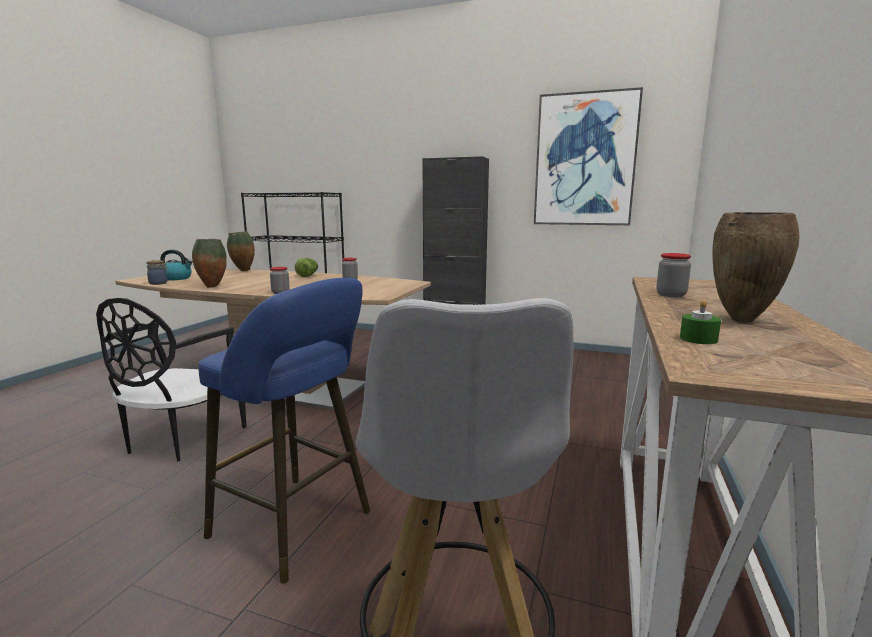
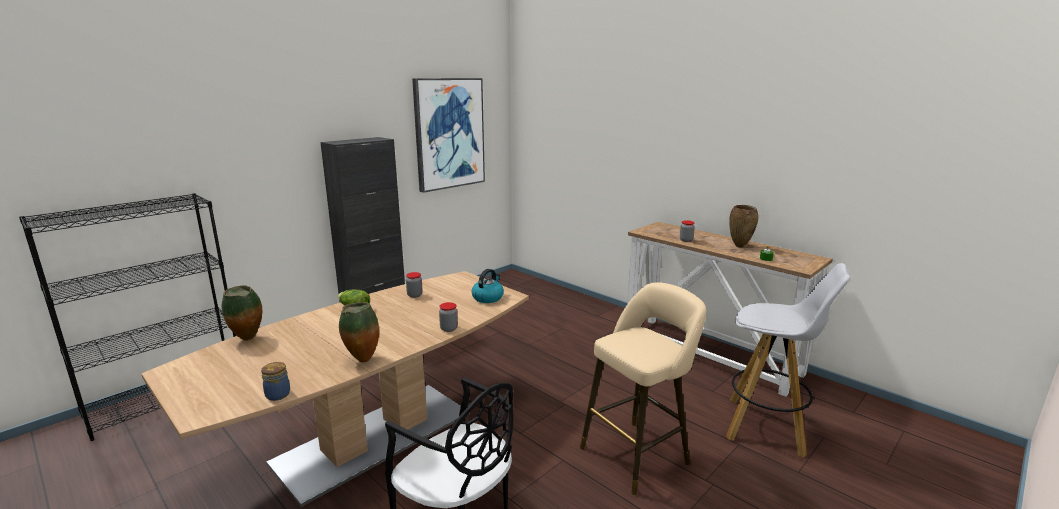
camera: 65 degrees left, 5 degrees up
(176, 278) = (247, 383): kettle -> kettle (488, 297)
(297, 527) = (638, 453): blue stool -> beige stool

